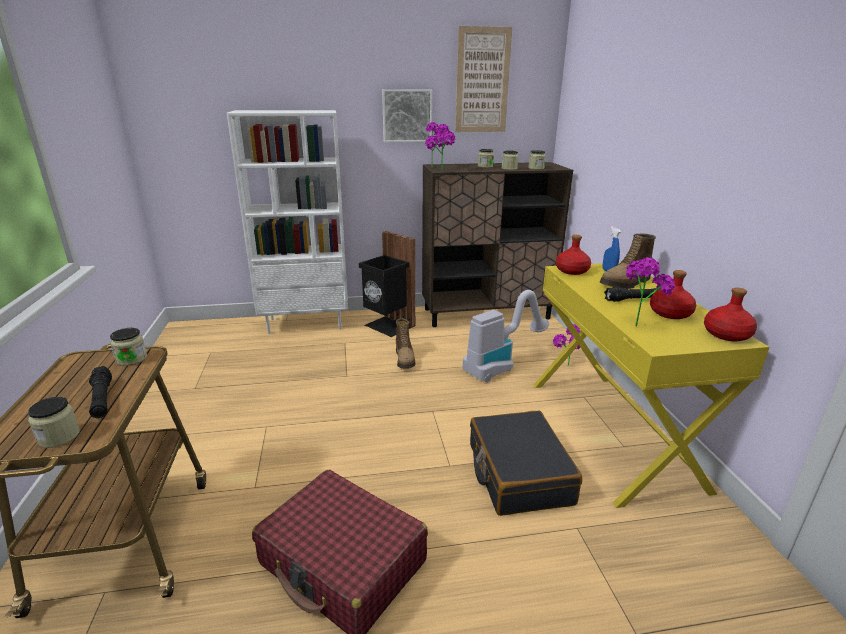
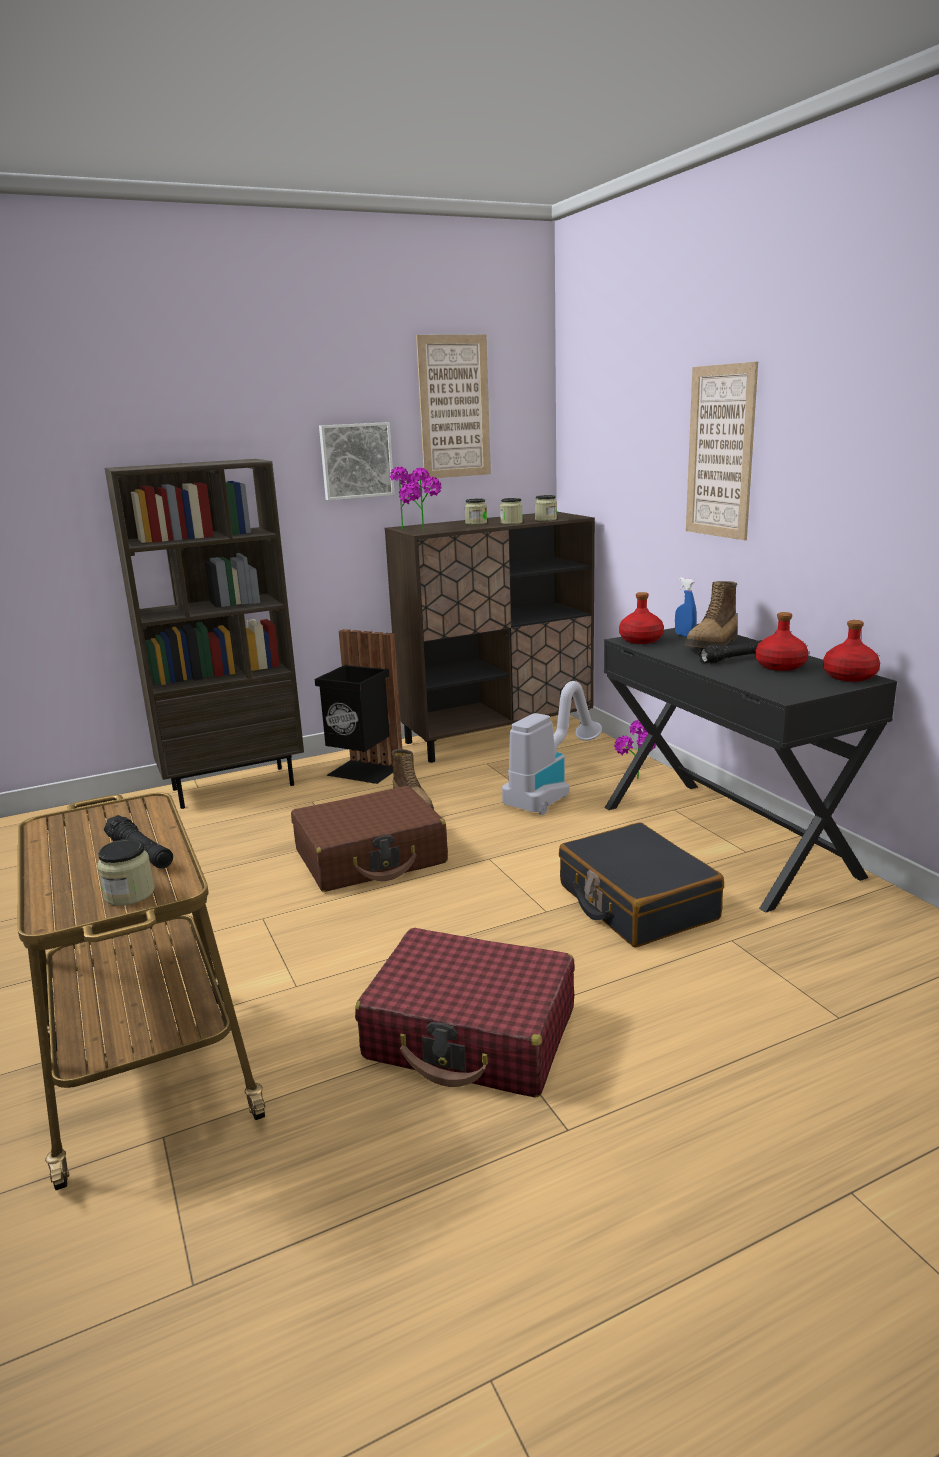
camera: 15 degrees left, 5 degrees down
(131, 359) = (130, 811): jar -> none
(306, 323) = (234, 786): white bookcase -> brown bookcase
(357, 393) = (371, 857): none -> brown suitcase
(612, 431) = (726, 839): yellow desk -> black desk
(638, 323) = (752, 679): potted plant -> none
(663, 128) = (720, 452): none -> picture

